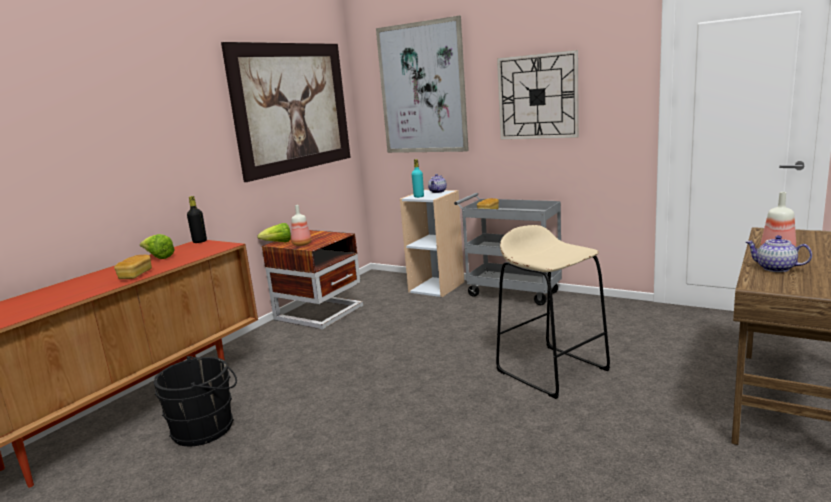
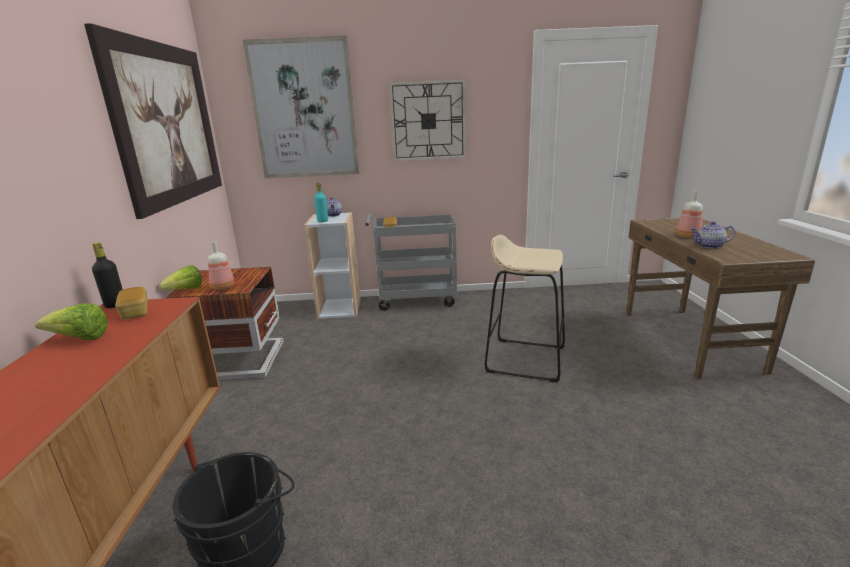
camera: 35 degrees left, 5 degrees up
(135, 275) = (86, 373): bread -> bread (135, 312)

